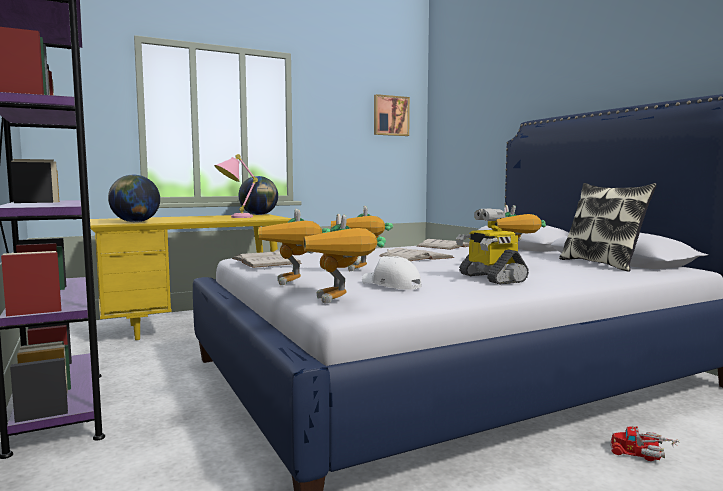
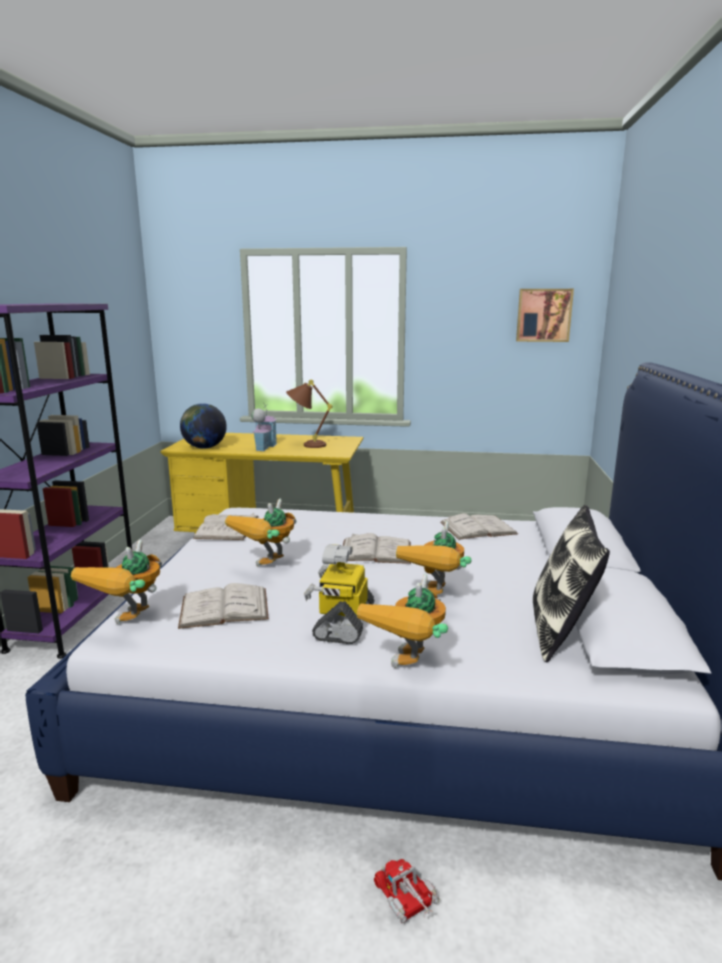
camera: 35 degrees right, 10 degrees up
(196, 219) = (264, 446): none -> toy house
(234, 217) = (306, 445): pink table lamp -> brown table lamp
(259, 215) = (347, 439): globe -> none
(296, 284) = (164, 580): toy robot -> toy robot (410, 670)
(391, 285) = (224, 607): white cap -> white book

